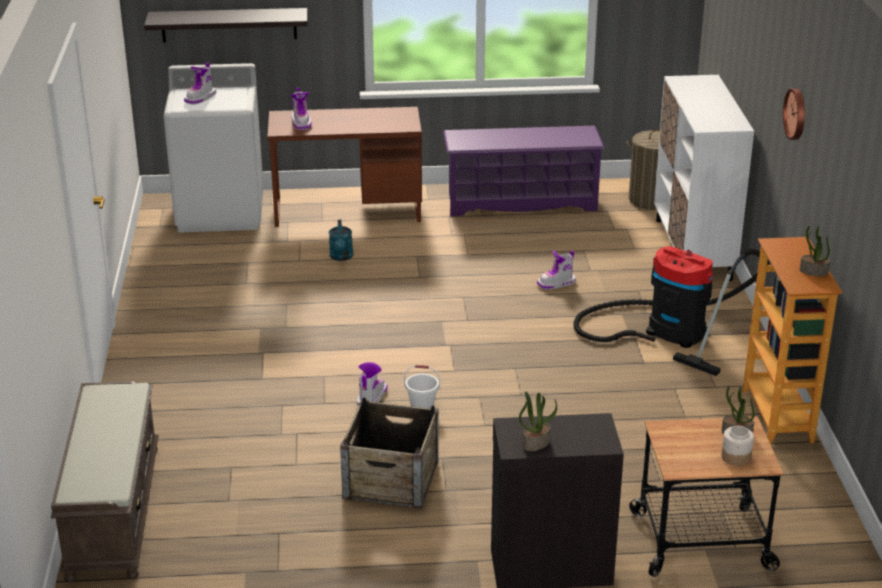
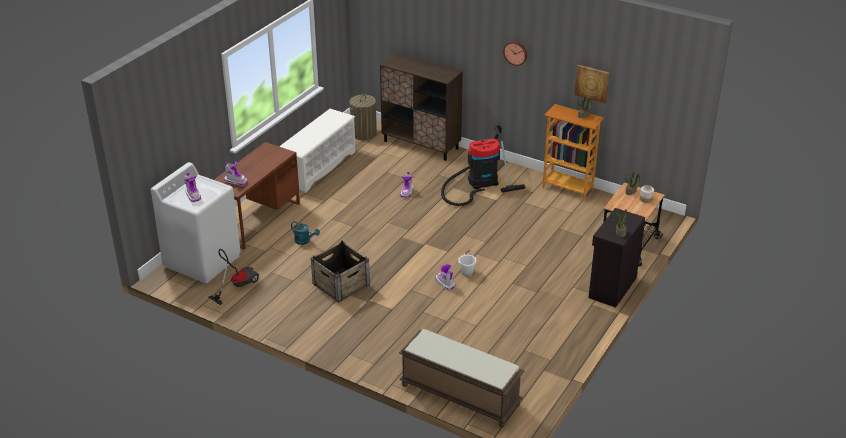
camera: 55 degrees left, 5 degrees up
(195, 251) = (237, 285): none -> vacuum cleaner
(229, 25) = (171, 145): shelf -> none
(390, 478) = (514, 303): crate -> crate (340, 284)
(521, 202) = (319, 167): purple shoe rack -> white shoe rack
(693, 249) = (421, 145): white cabinet -> brown cabinet
(846, 211) = (592, 83): none -> picture

